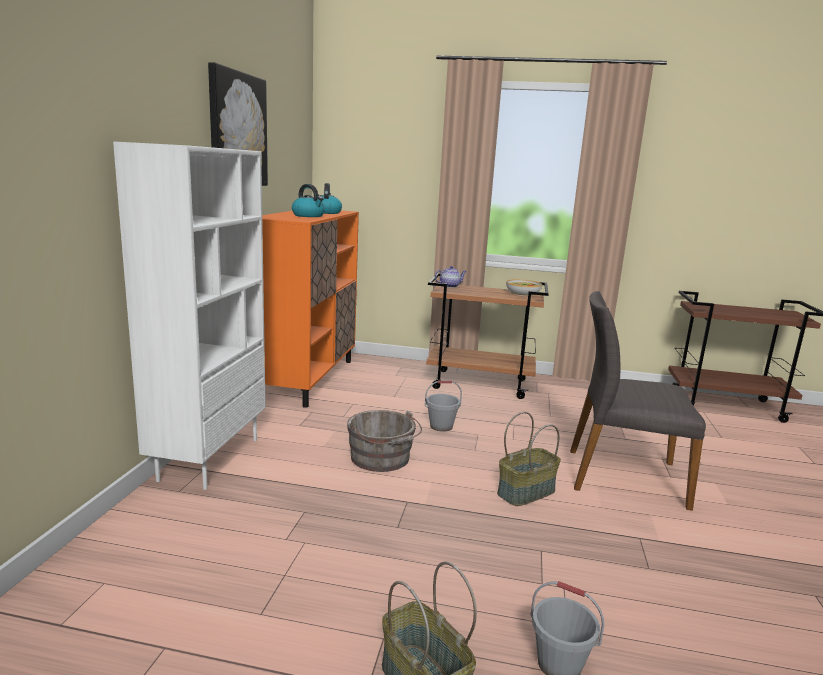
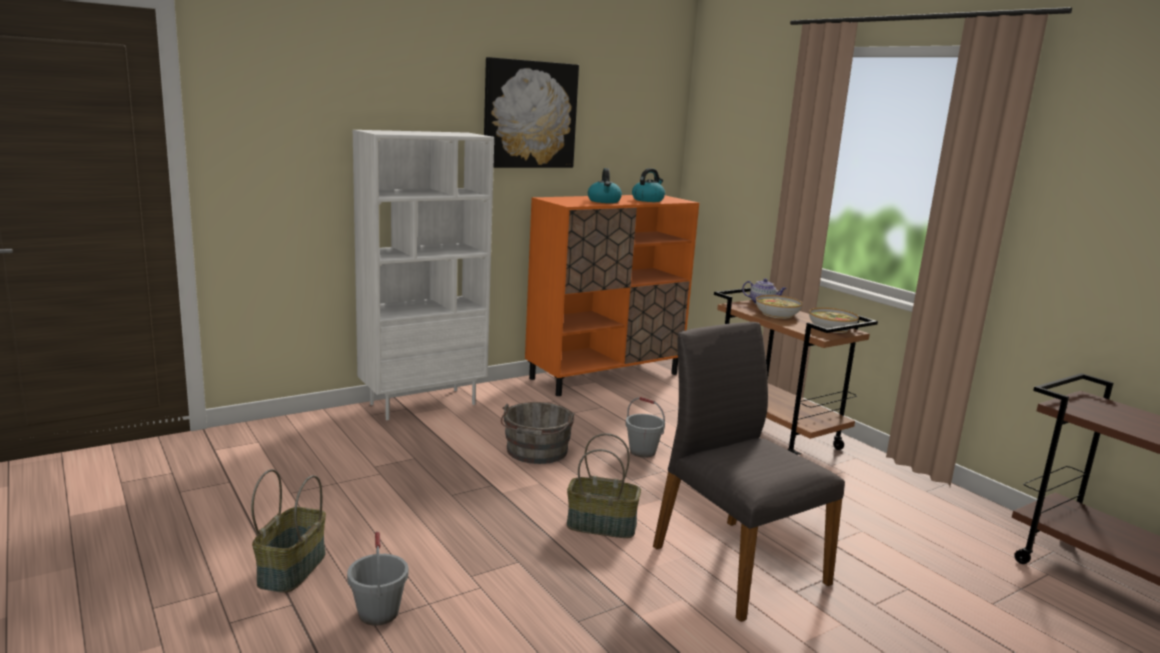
camera: 45 degrees right, 0 degrees up
(477, 291) = (777, 314): none -> bowl

